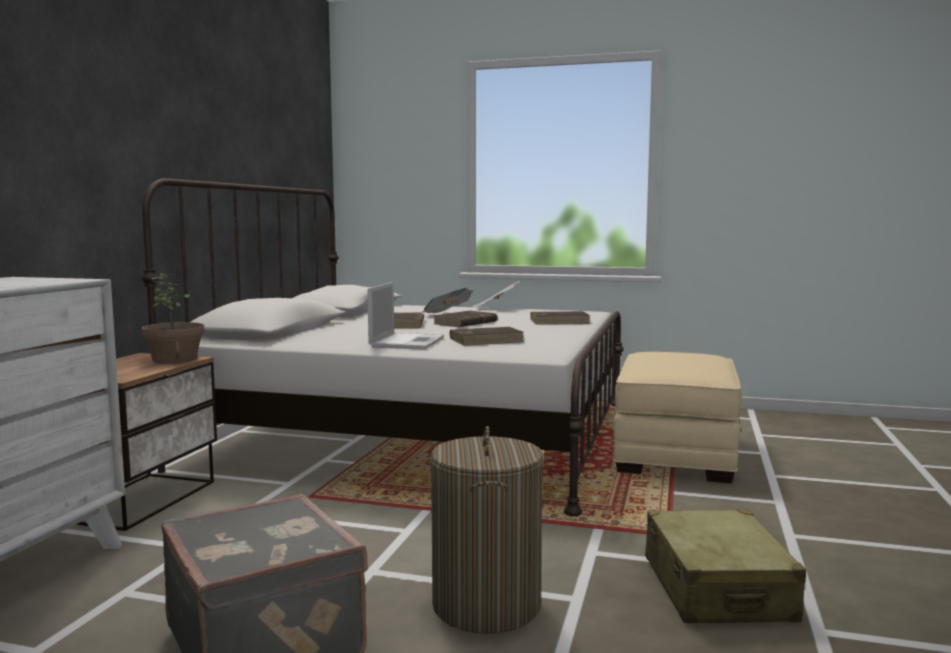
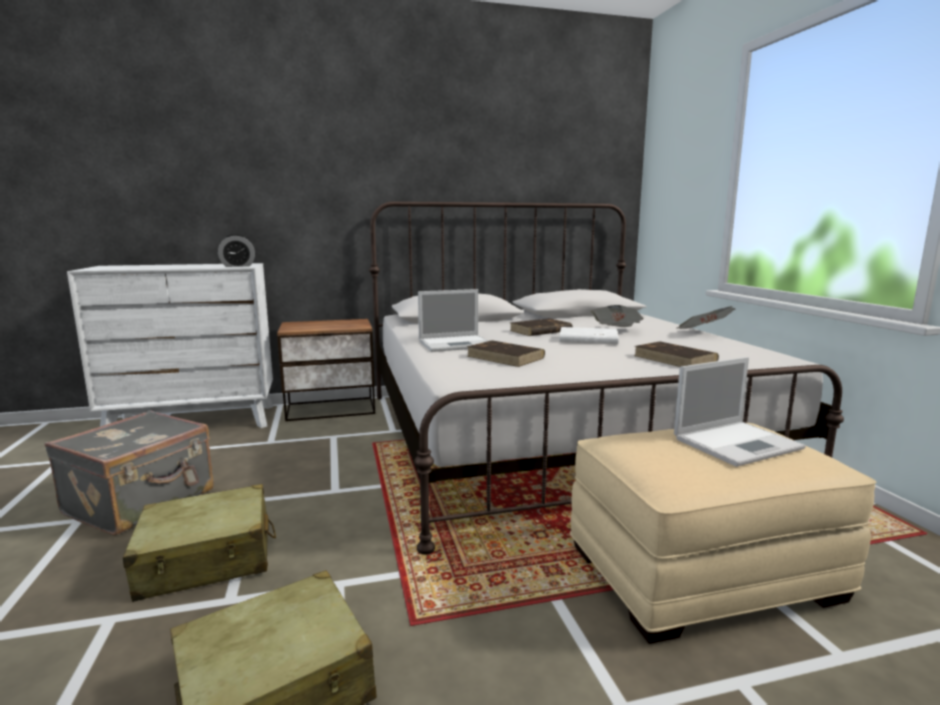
camera: 60 degrees right, 5 degrees up
(51, 280) = (238, 266): none -> alarm clock
(175, 359) = (354, 325): potted plant -> none
(465, 323) = (587, 340): brown book -> white book
(486, 605) = (207, 559): laundry basket -> beige suitcase
(676, 357) = (738, 443): none -> laptop

